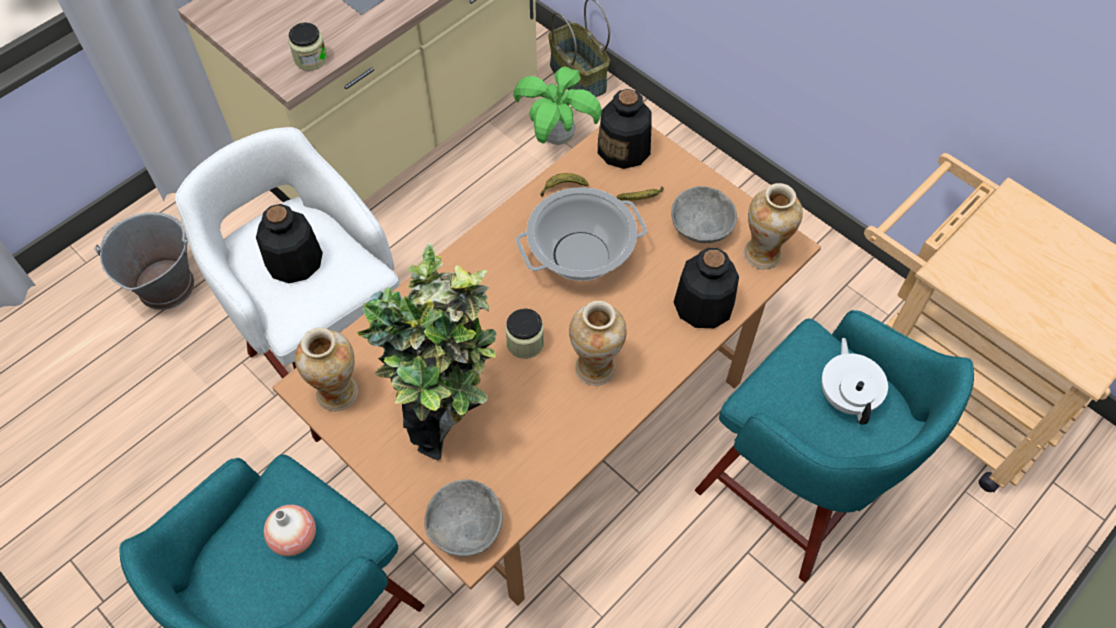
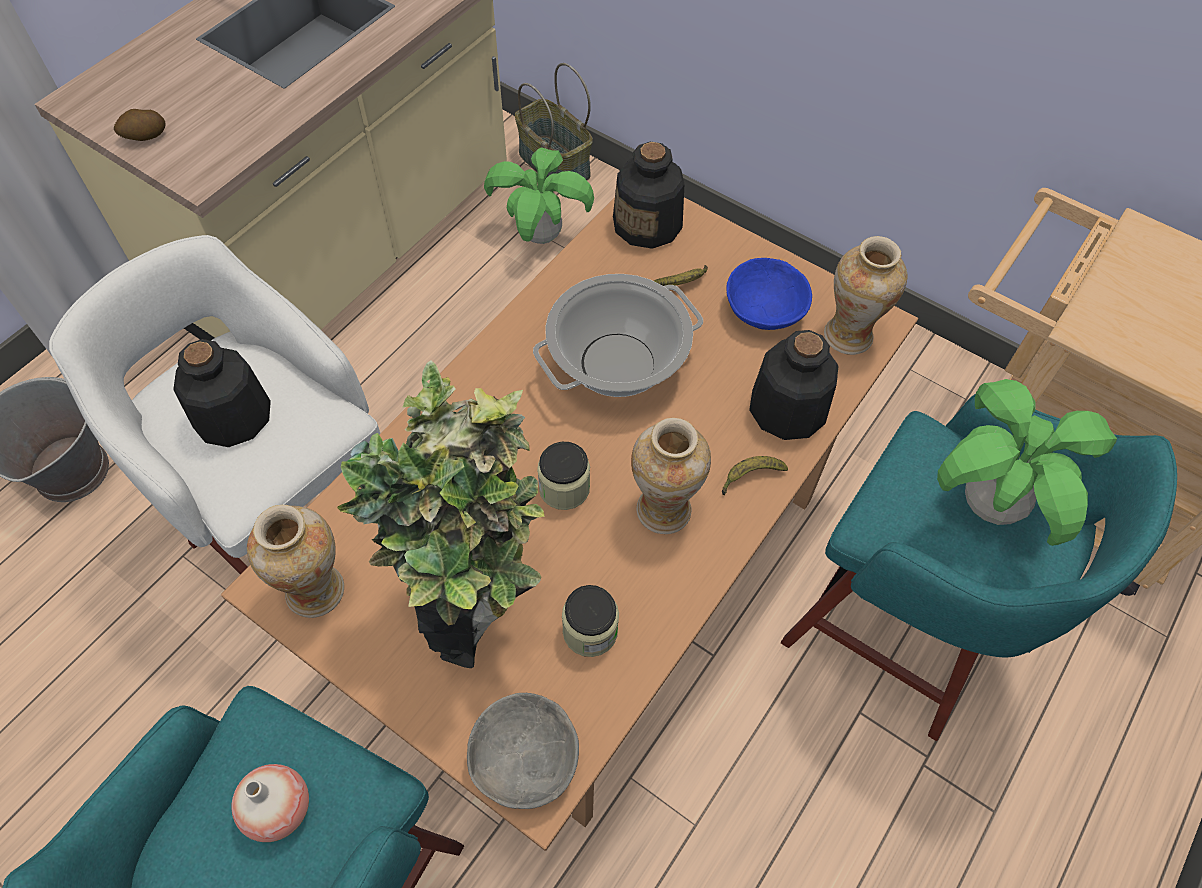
camera: 10 degrees left, 0 degrees up
(255, 43) = (144, 136): none -> potato
(311, 59) = (223, 149): jar -> jar (590, 631)
(563, 188) = (578, 281): banana -> banana (750, 477)
(701, 226) = (763, 309): grey bowl -> blue bowl
(847, 396) = (989, 504): white teapot -> potted plant

